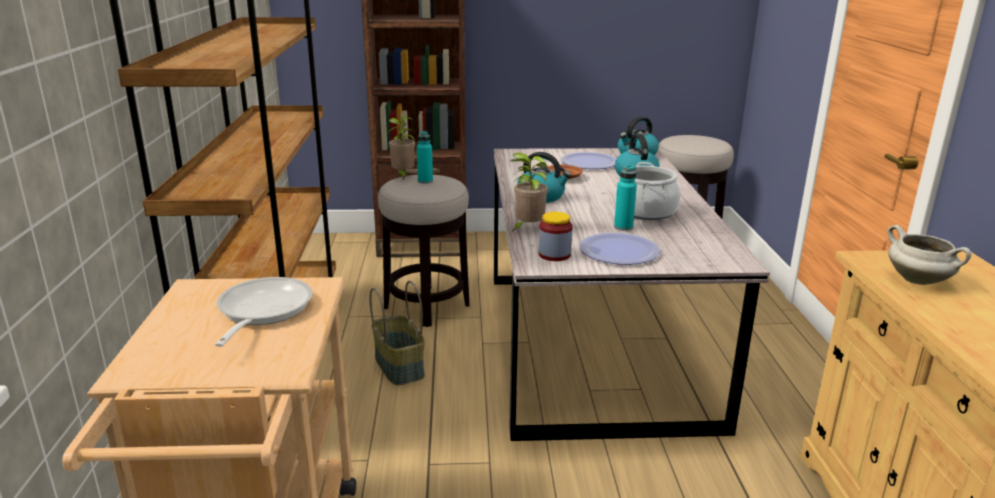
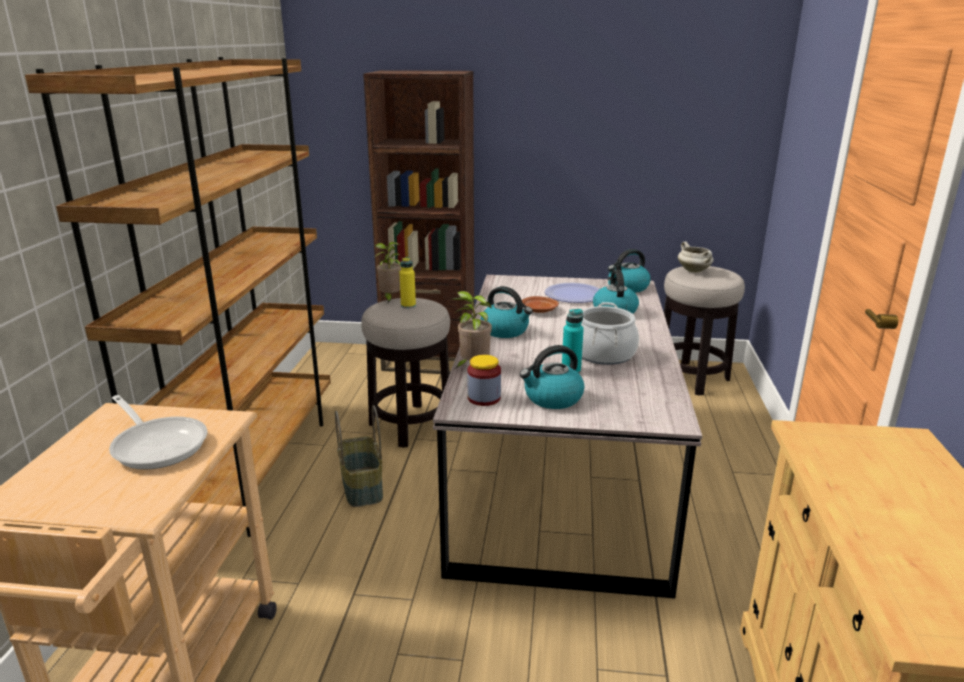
camera: 10 degrees right, 0 degrees up
(261, 312) = (158, 444): frying pan -> frying pan turned 120 degrees clockwise
(425, 181) = (408, 306): turquoise bottle -> yellow bottle
(619, 251) = (552, 398): plate -> kettle
(919, 281) = (849, 465): white cooking pot -> white cooking pot (694, 271)

